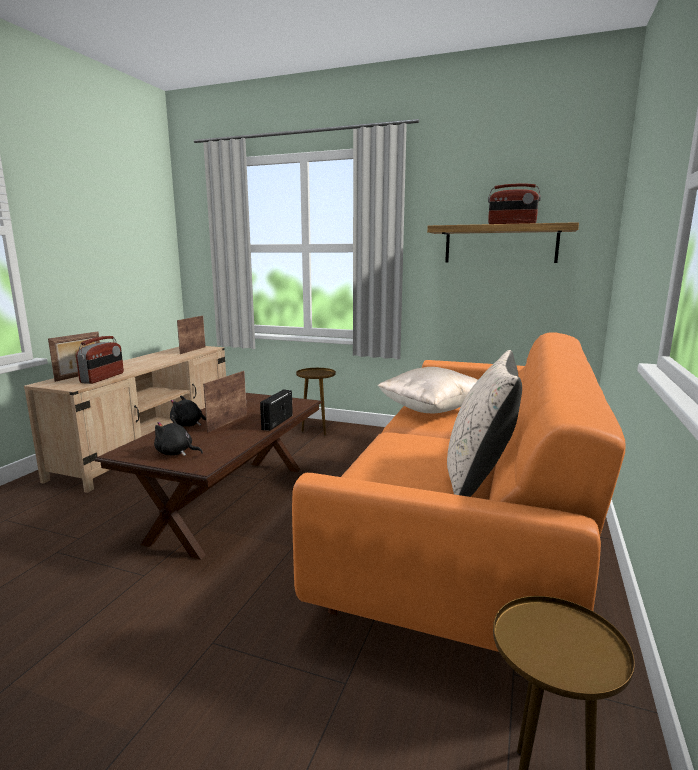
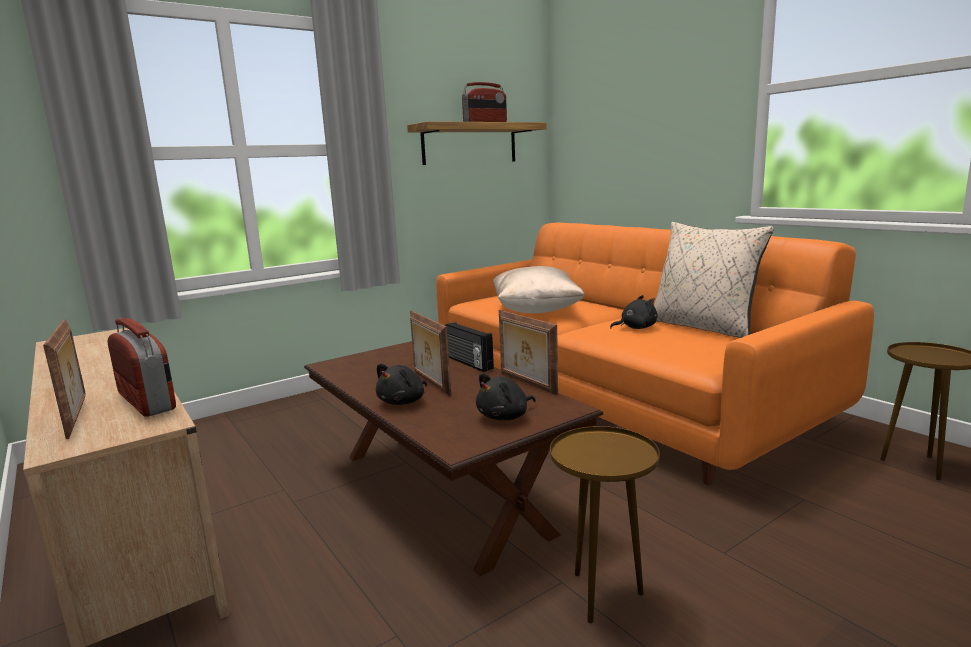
camera: 55 degrees left, 0 degrees up
(192, 350) = (100, 341): picture frame -> picture frame (526, 383)
(317, 431) = (324, 405): brown side table -> brown side table (602, 595)
(428, 450) = (636, 328): none -> black plush toy

